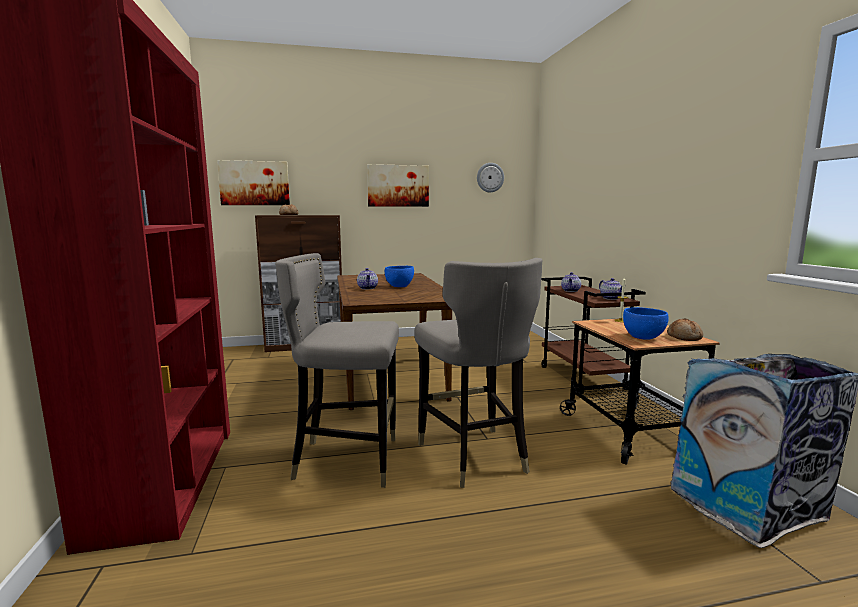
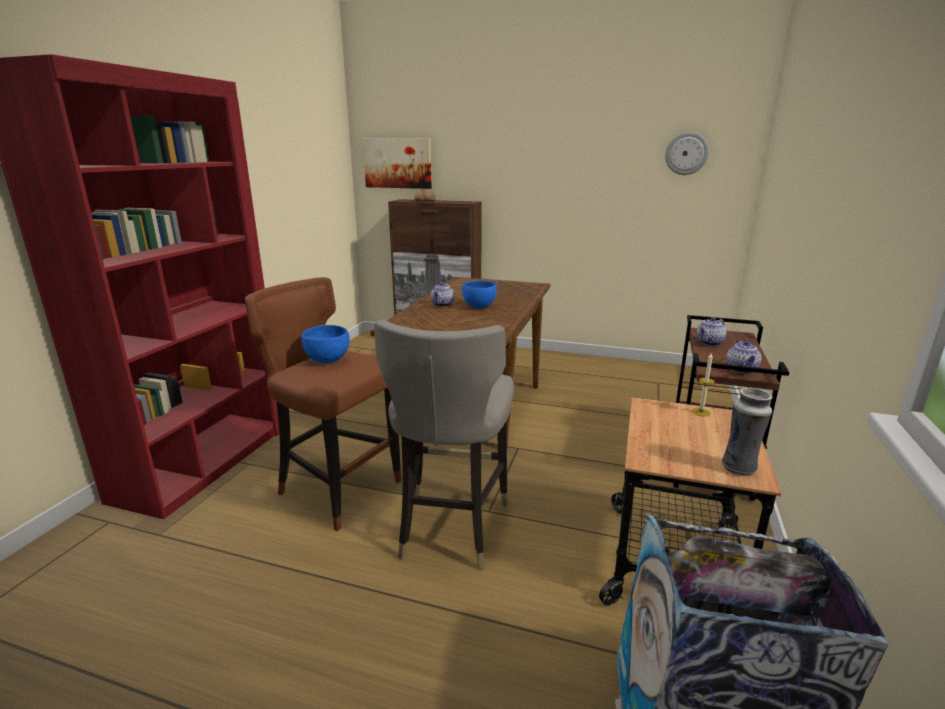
camera: 30 degrees right, 10 degrees up
(346, 460) = (337, 490): grey stool -> brown stool
(398, 186) = (554, 166): picture -> none
(643, 337) = (673, 452): blue bowl -> blue bowl (327, 360)
(684, 337) = (739, 468): bread -> vase

